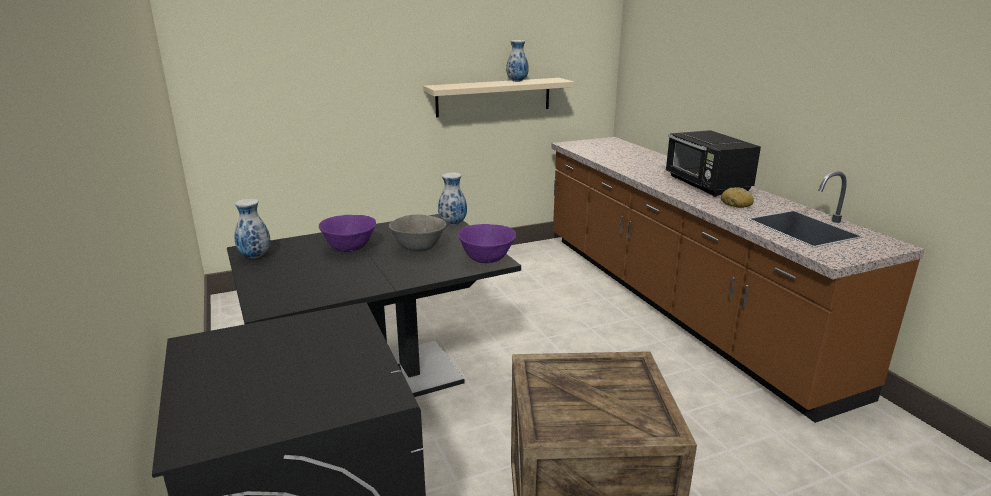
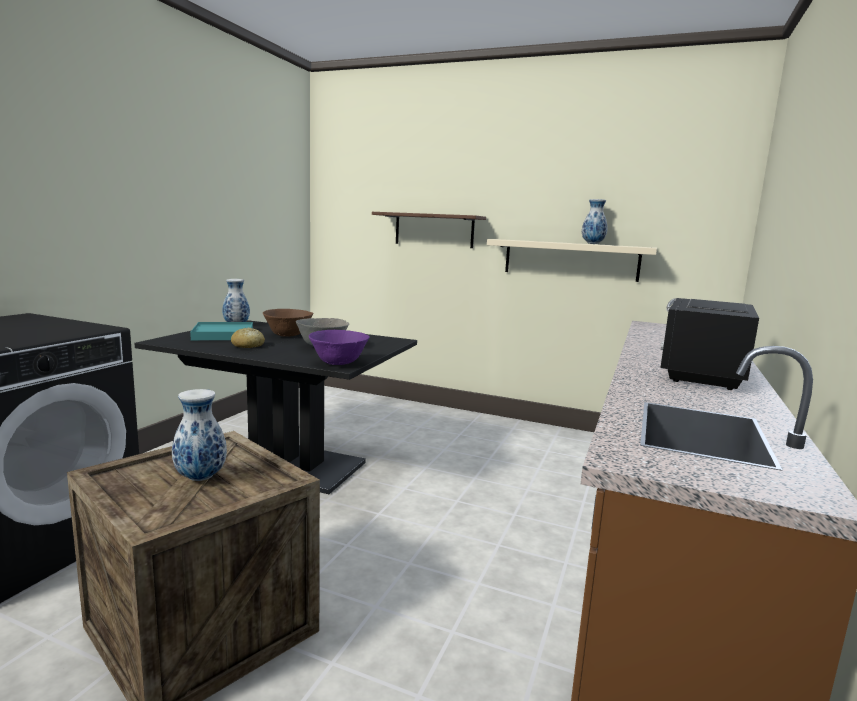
camera: 45 degrees right, 10 degrees down
(290, 272) = (223, 334): none -> turquoise tray
(349, 248) = (288, 335): purple bowl -> brown bowl
(353, 83) = (434, 230): none -> brown shelf
(453, 224) = (391, 344): vase -> vase (200, 478)
(736, 204) = (679, 392): bread -> bread (248, 345)

